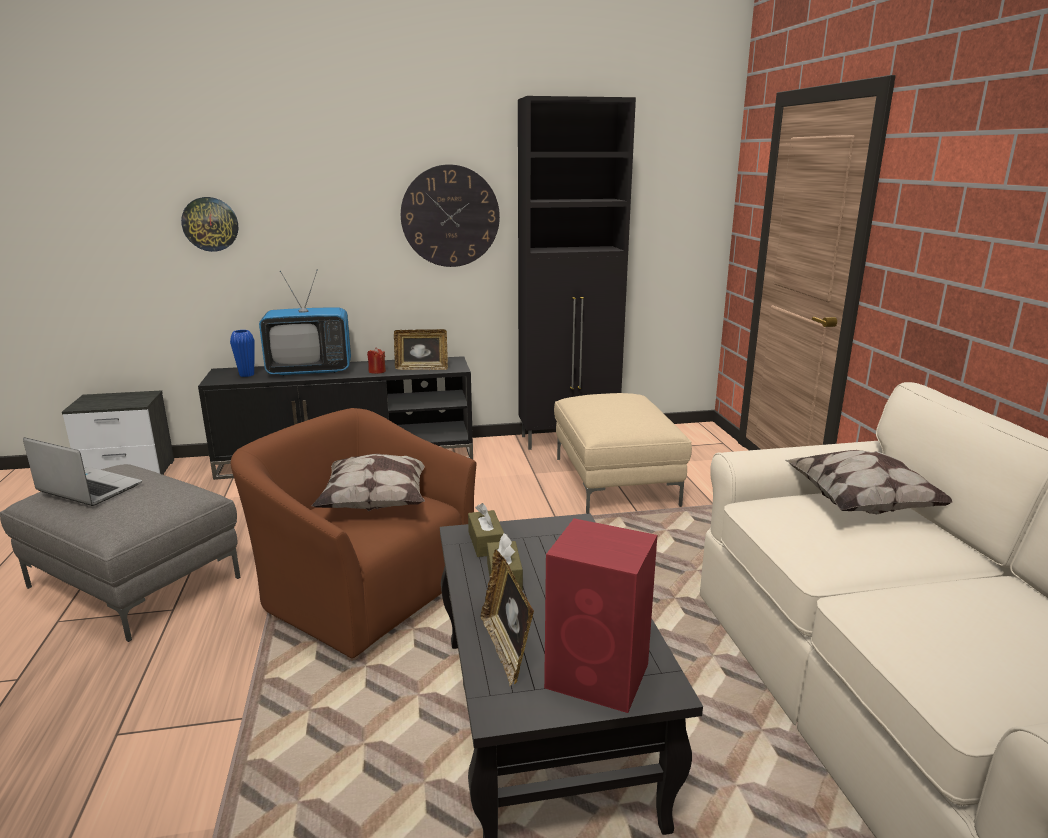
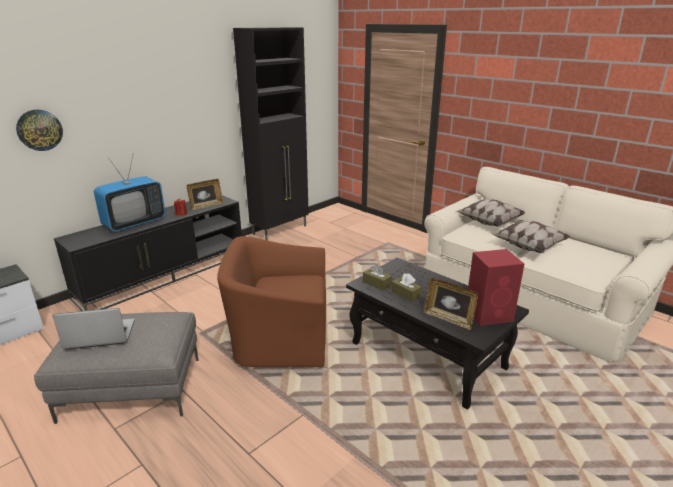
camera: 35 degrees left, 5 degrees up
(246, 375) = (92, 236): blue vase -> none
(378, 502) = (285, 285): pillow -> pillow (528, 247)
(450, 216) = (201, 105): wall clock -> none
(613, 480) = (328, 245): beige ottoman -> none

